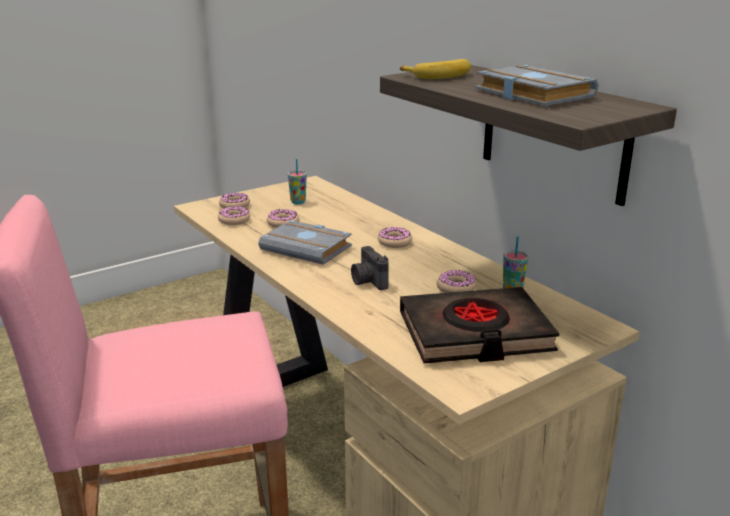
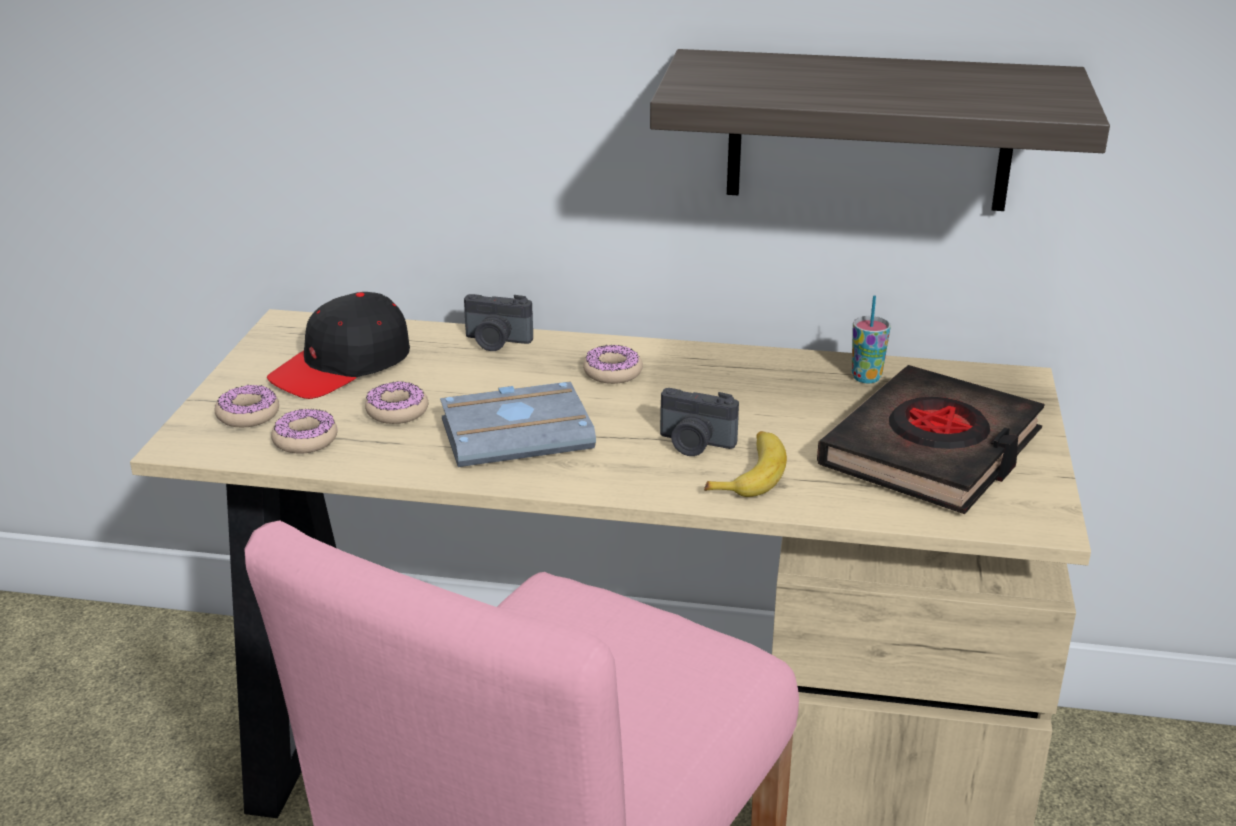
camera: 45 degrees left, 5 degrees up
(298, 202) = (342, 366): cup -> black cap
(372, 214) = (496, 342): none -> camera
(440, 75) = (724, 80): banana -> banana (750, 473)
(456, 288) = (806, 403): donut -> none
(530, 94) = (913, 85): grey book -> none

